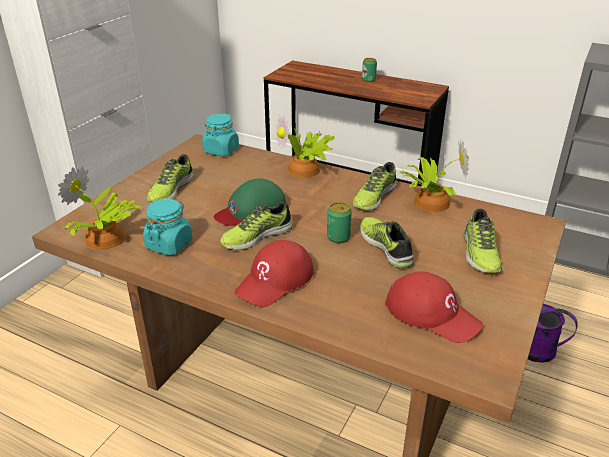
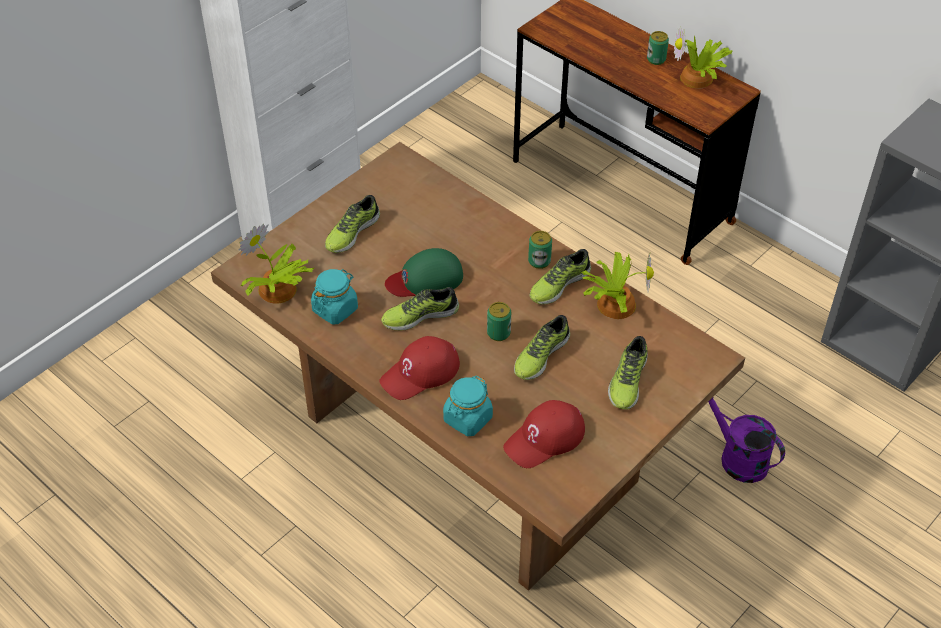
camera: 15 degrees right, 15 degrees up
(221, 151) = (420, 178): turquoise jar -> turquoise jar (467, 419)
(306, 170) = (503, 229): potted plant -> potted plant (698, 79)
(348, 185) = (539, 261): none -> can
(387, 247) = (540, 355): shoe -> shoe turned 135 degrees counterclockwise
(432, 313) = (545, 438): red cap -> red cap turned 90 degrees clockwise

